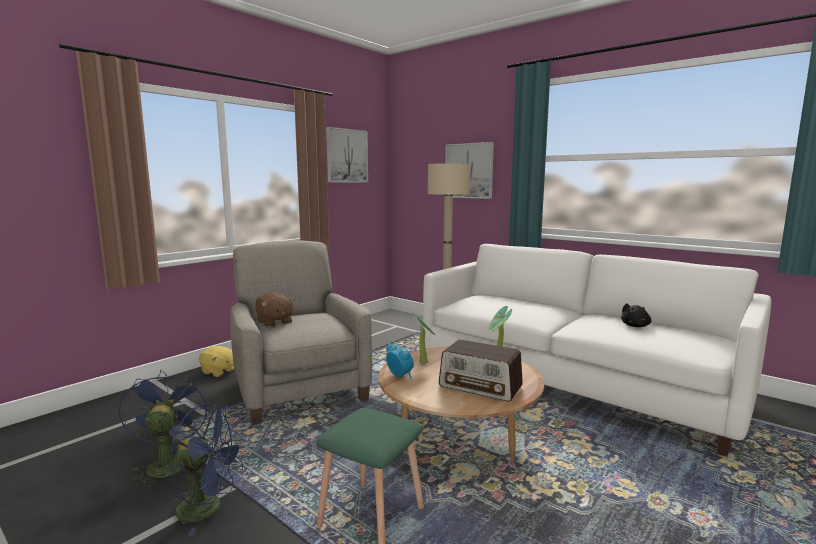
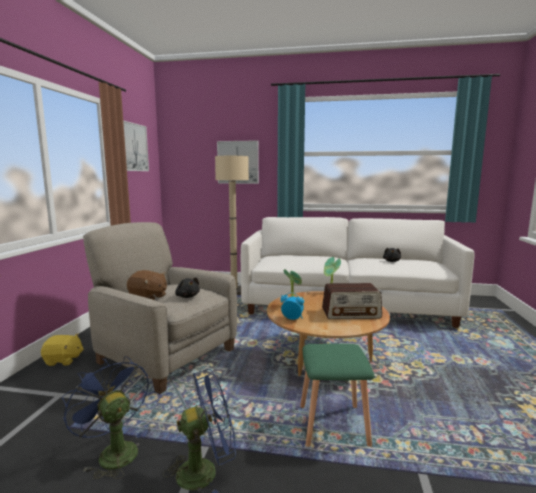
camera: 30 degrees left, 0 degrees up
(308, 327) = (187, 296): none -> black plush toy

